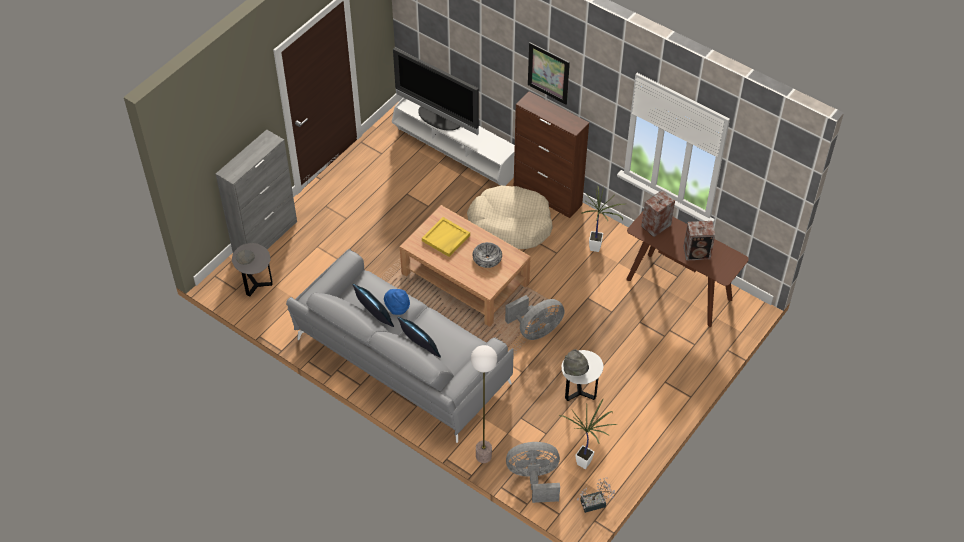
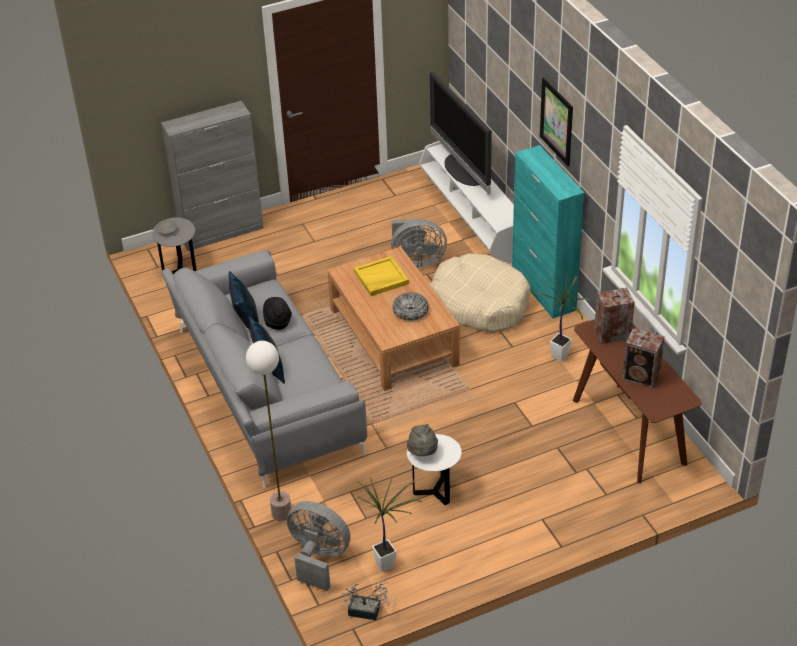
camera: 30 degrees right, 10 degrees down
(397, 307) = (277, 322): blue hat -> black hat
(536, 330) = (432, 412): grey fan -> grey fan (416, 260)
(548, 196) = (543, 289): brown cabinet -> turquoise cabinet

